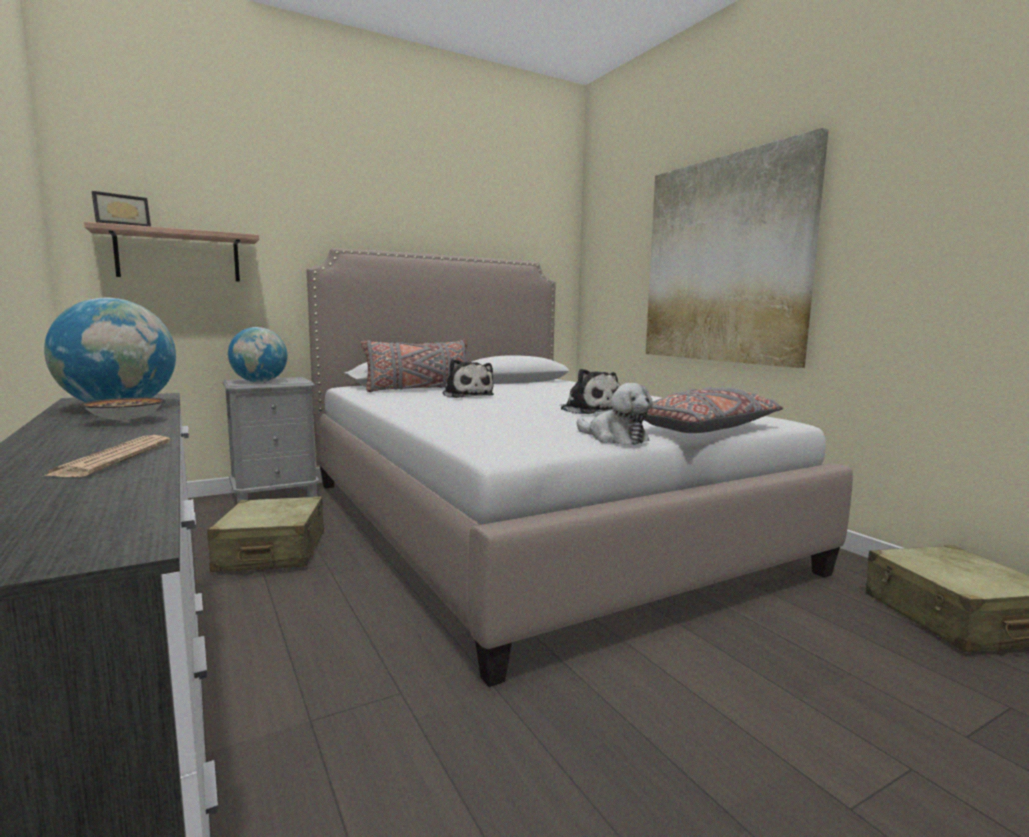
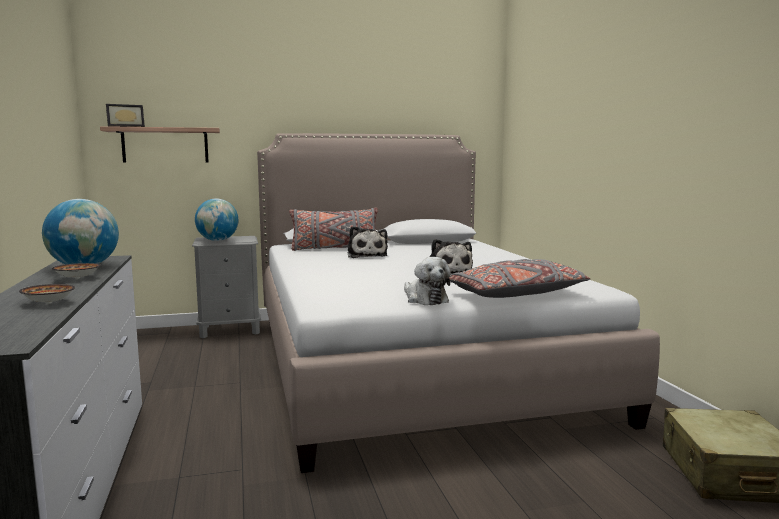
camera: 15 degrees right, 0 degrees up
(113, 458) = (48, 303): newspaper -> bowl
(272, 552) = (207, 370): beige suitcase -> none
(724, 261) = (601, 138): picture -> none

